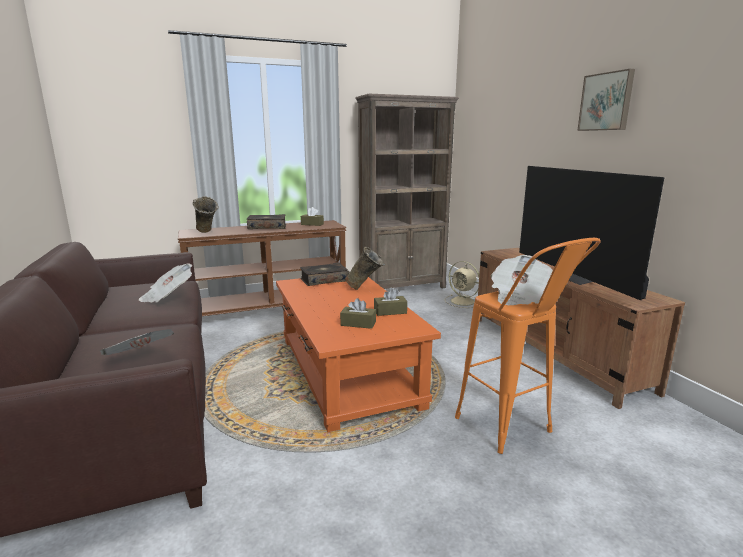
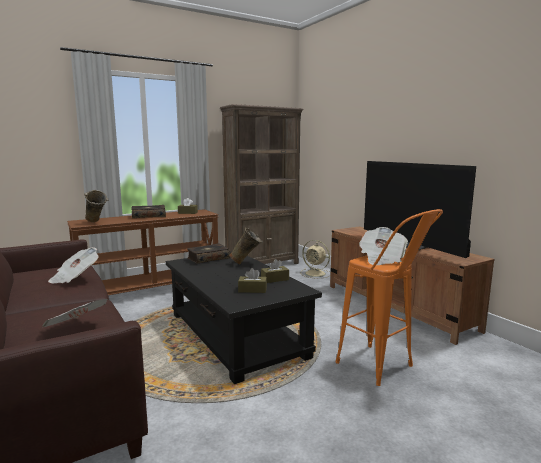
camera: 10 degrees left, 5 degrees down
(347, 371) = (235, 334): orange coffee table -> black coffee table
(606, 102) = (423, 113): picture -> none

